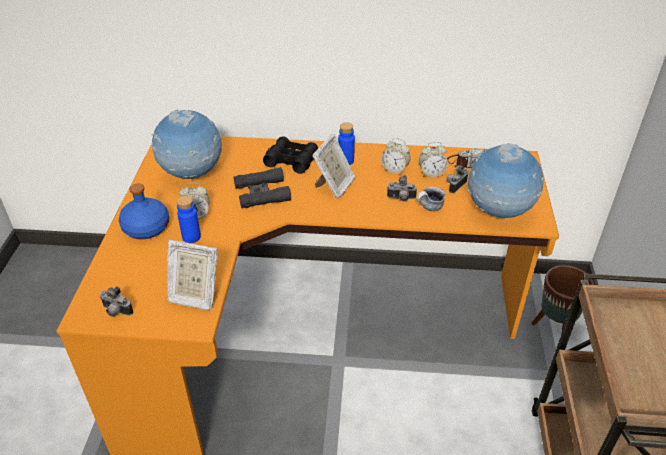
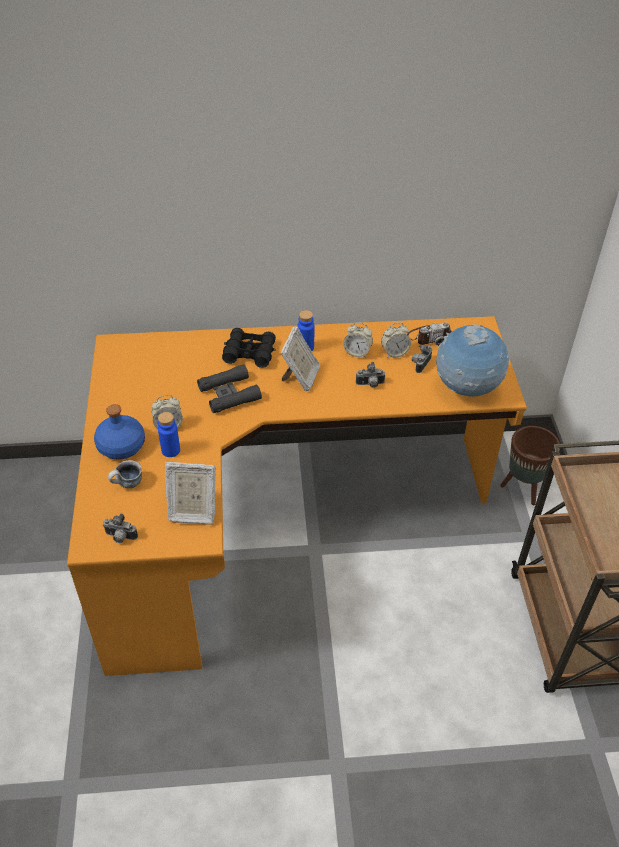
camera: 10 degrees left, 5 degrees up
(192, 175) = (150, 381): globe -> none
(429, 209) = (399, 393): mug -> mug (127, 484)

